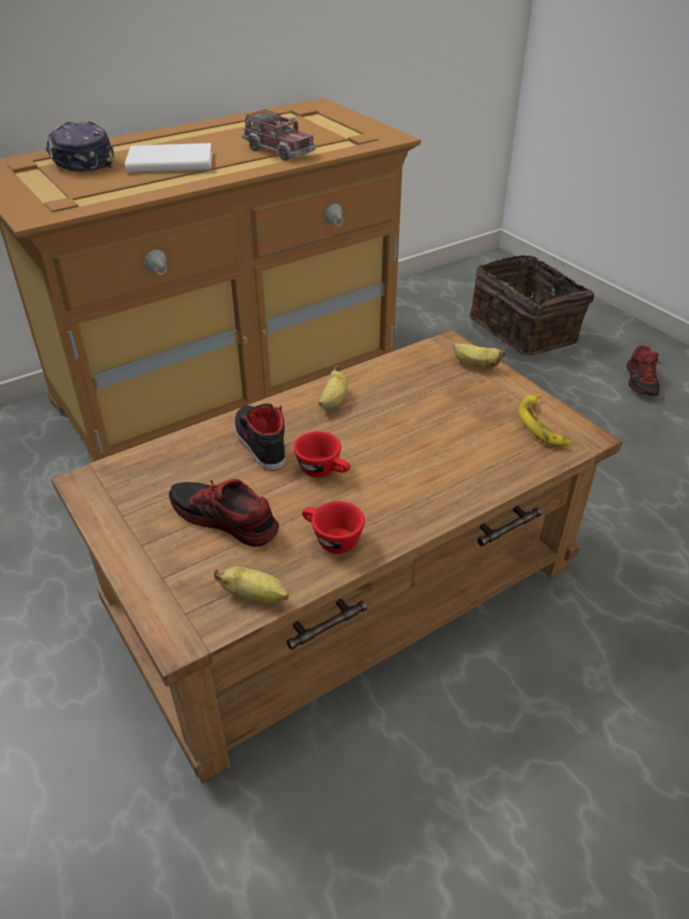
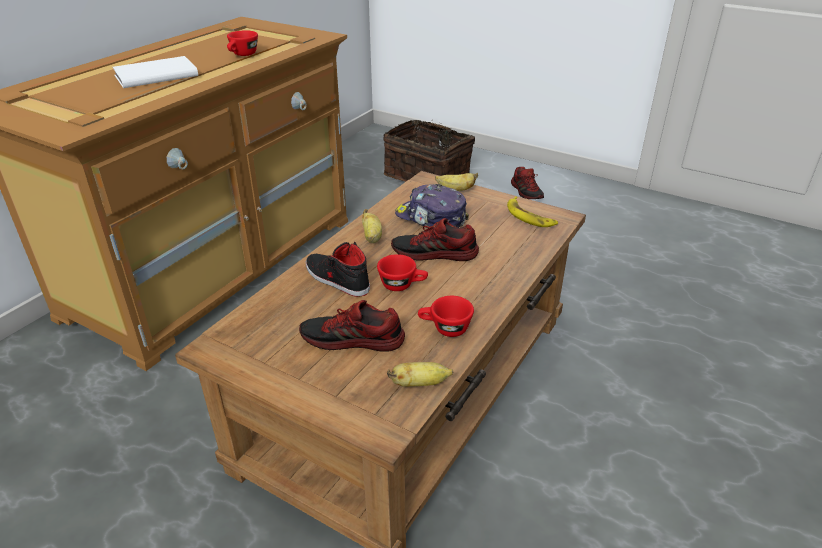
camera: 25 degrees left, 5 degrees down
(81, 161) = (69, 86): cap -> cap (431, 218)
(279, 150) = (242, 55): toy truck -> red cup
(388, 442) = (435, 254): none -> shoe

